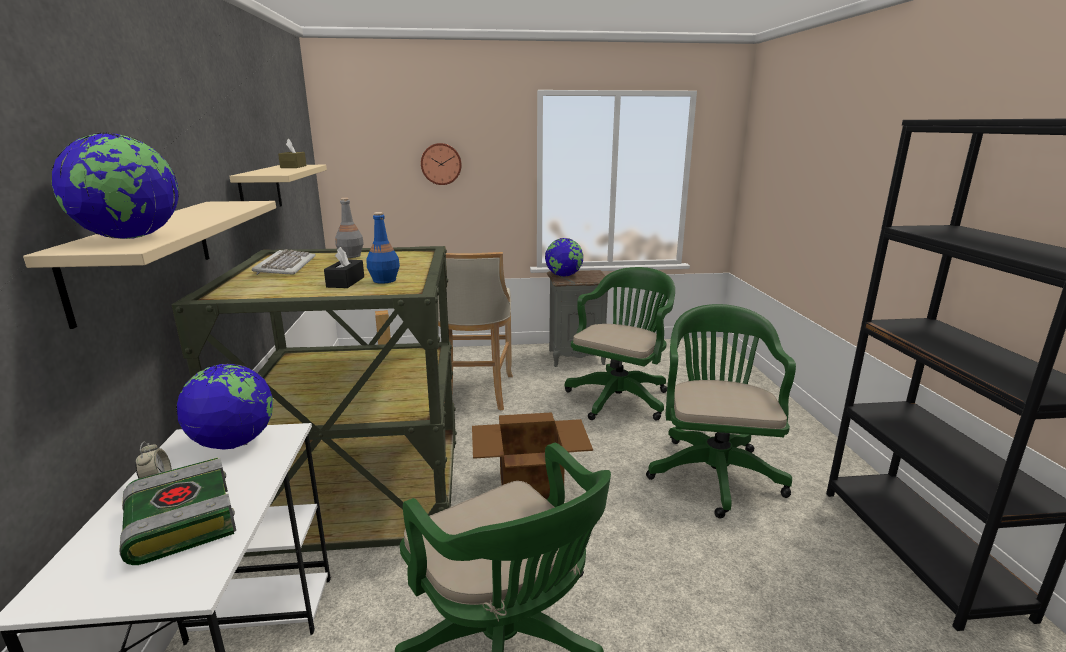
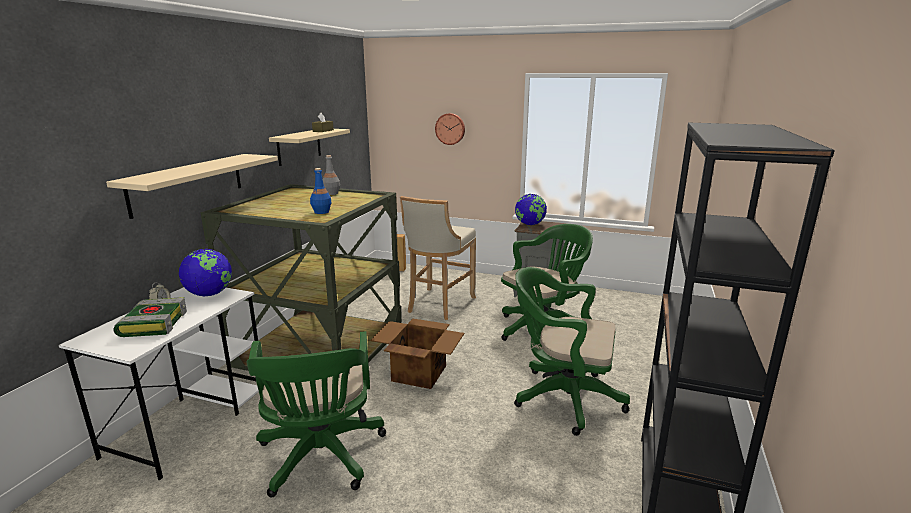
camera: 25 degrees right, 0 degrees up
(131, 238) = (159, 176): globe -> none
(285, 266) = (287, 196): keyboard -> none
(345, 282) = (300, 210): black tissue box -> none
(713, 471) = (562, 398): green office chair -> green office chair turned 105 degrees counterclockwise

